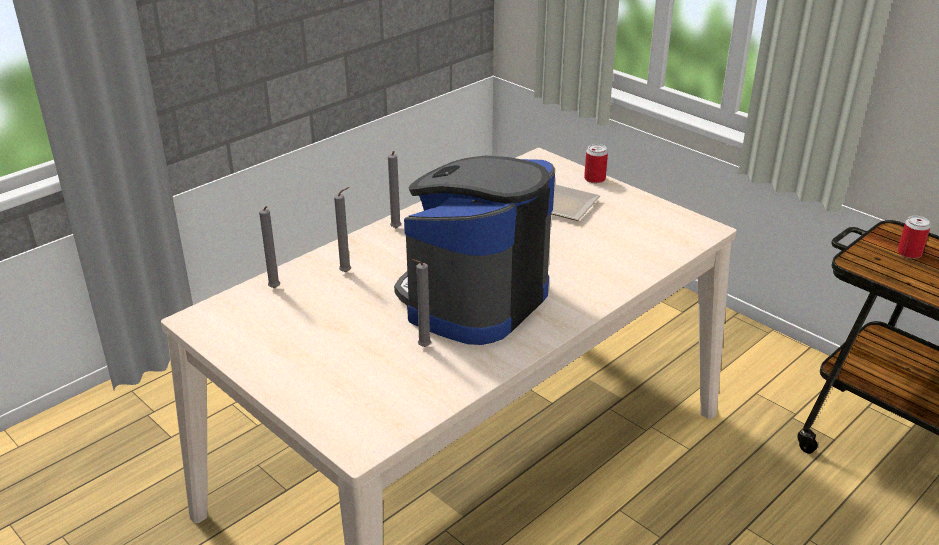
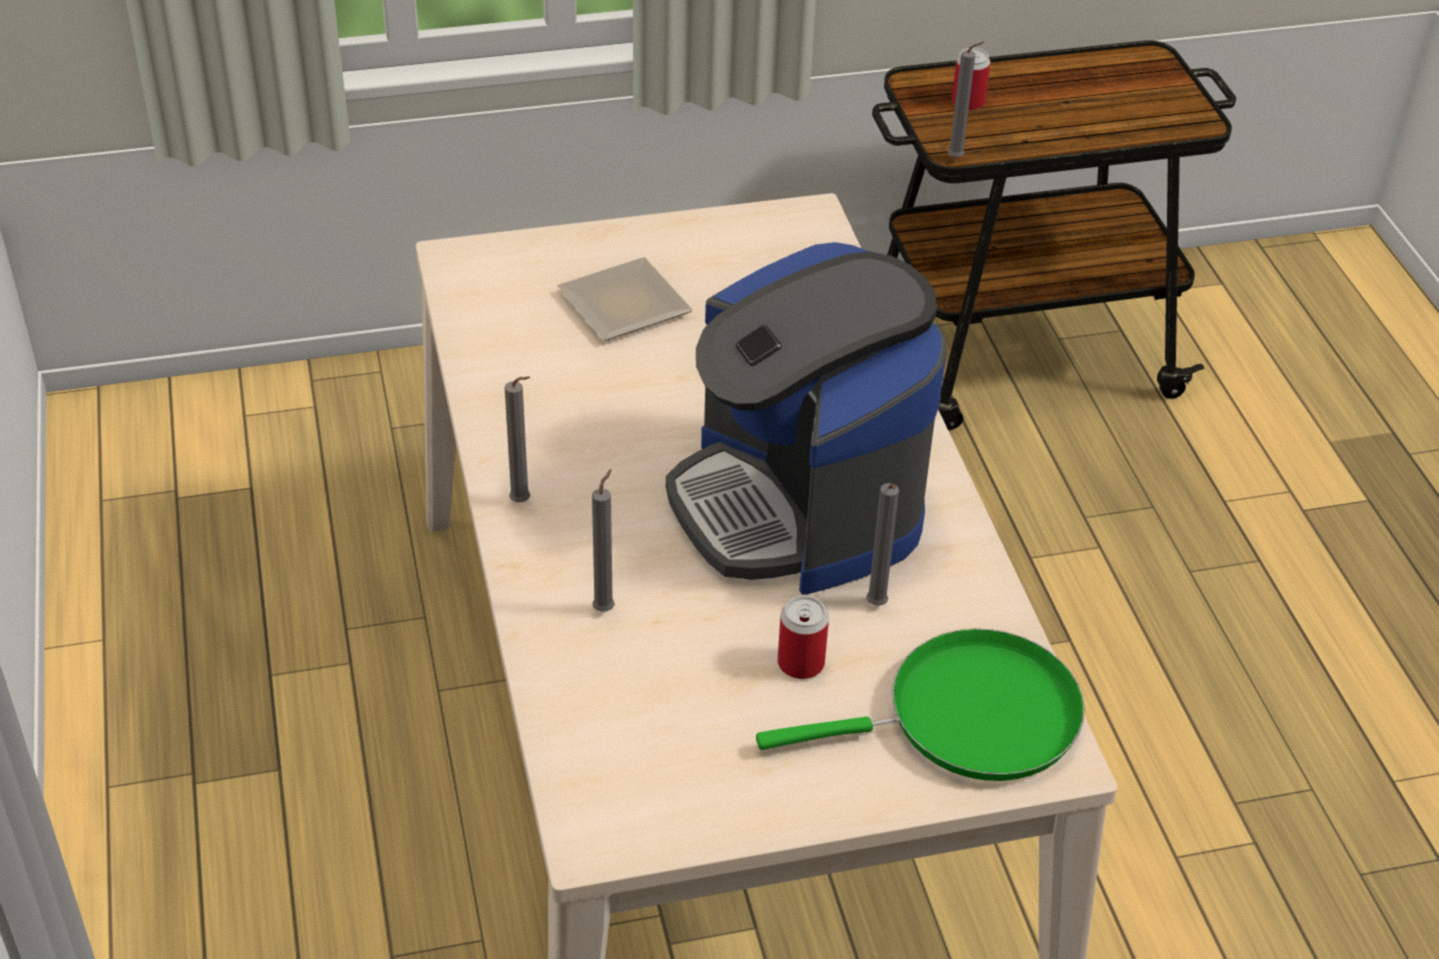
camera: 60 degrees left, 10 degrees up
(275, 289) = (582, 711): grey candle -> grey candle (958, 158)
(366, 404) = (969, 717): none -> green frying pan
(594, 179) = (578, 239): can -> can (801, 663)

